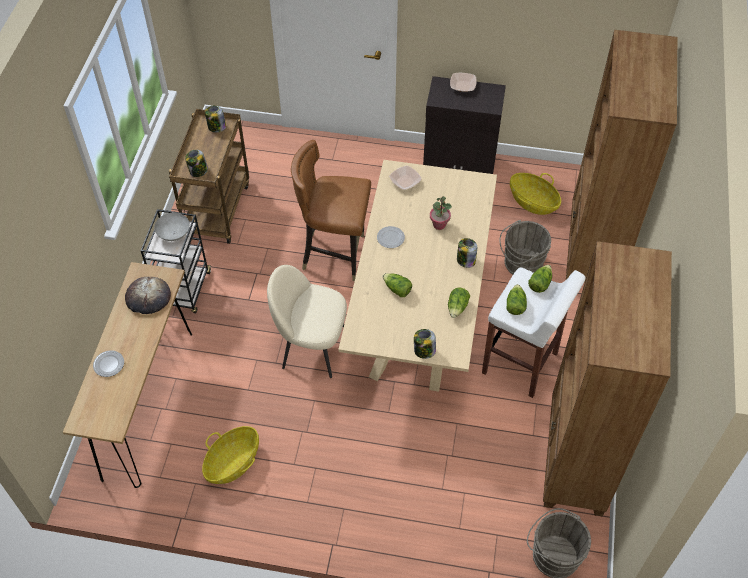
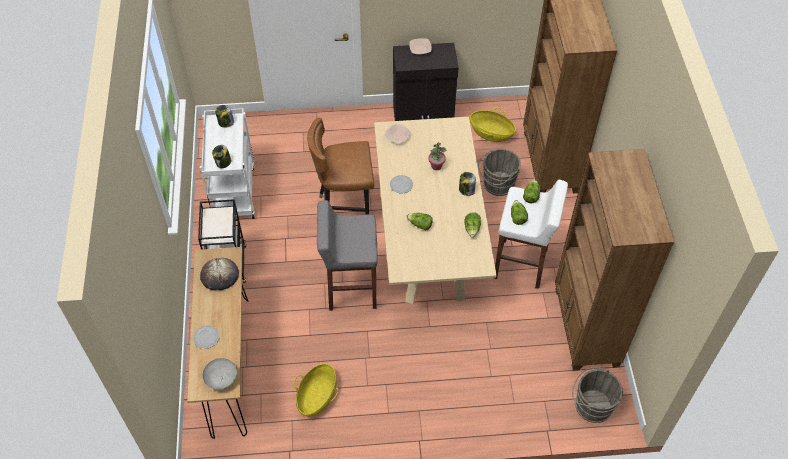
camera: 15 degrees left, 0 degrees up
(173, 234) = (219, 219): grey bowl -> grey bowl (221, 379)
(217, 209) = (233, 192): brown cart -> white cart
(311, 347) = (351, 288): beige chair -> grey stool
(424, 351) = (457, 269): jar -> none

